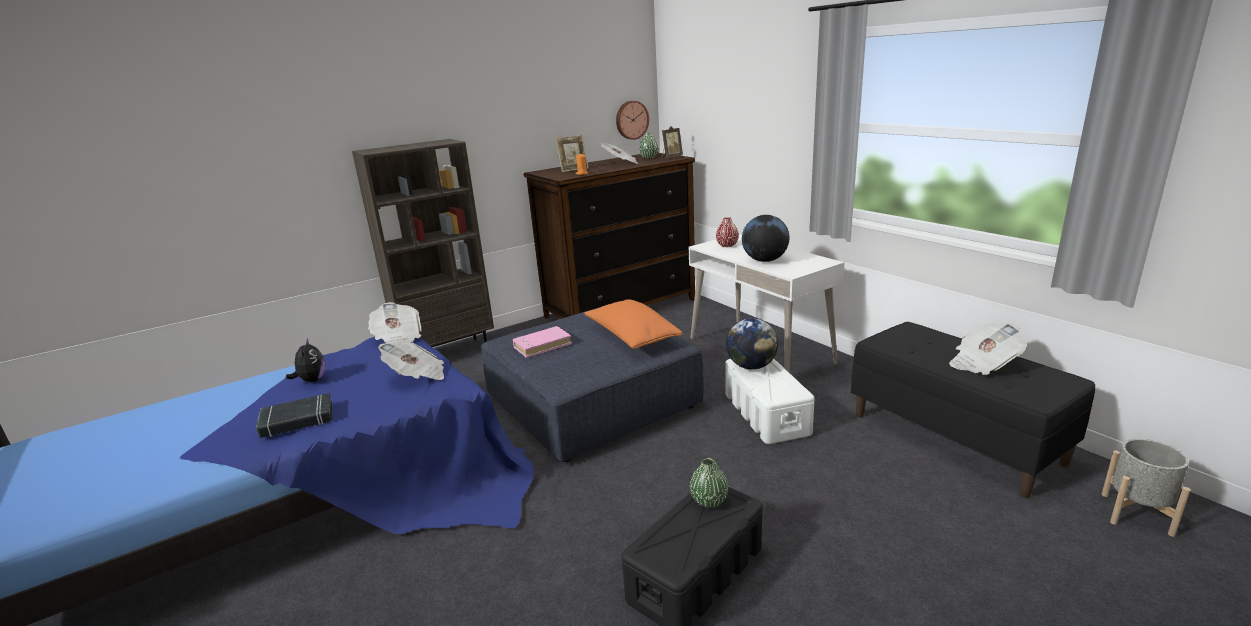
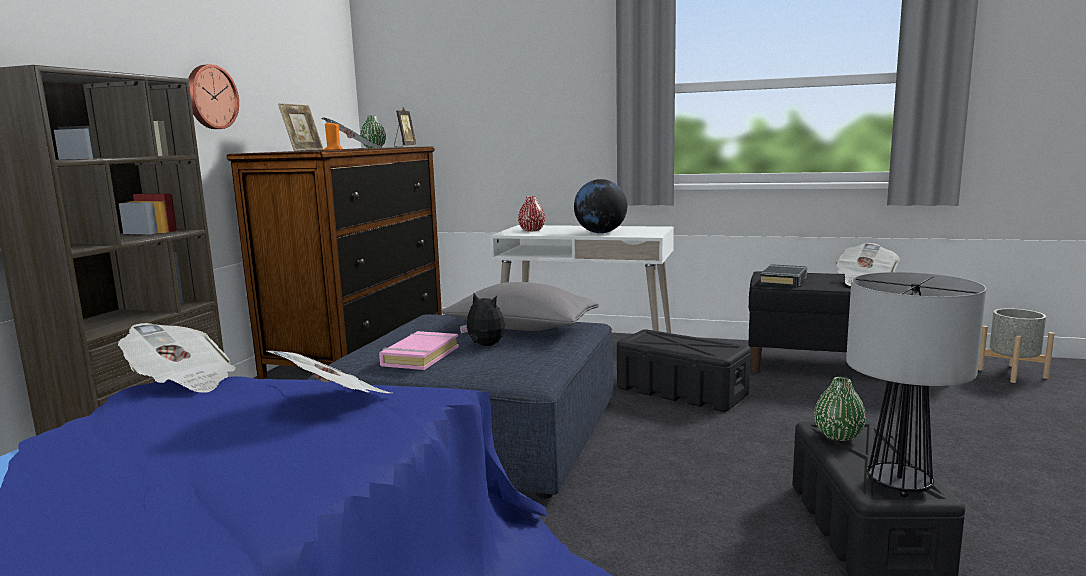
camera: 40 degrees left, 10 degrees down
(297, 420) = (201, 509): black book -> black book (783, 280)
(312, 380) = (97, 463): plush toy -> plush toy (484, 346)
(631, 120) = (335, 104): wall clock -> wall clock (210, 97)
(632, 337) = (521, 328): orange pillow -> grey pillow
(668, 553) = (899, 485): none -> table lamp
(751, 366) = (653, 340): globe -> none
(766, 414) = (682, 391): white storage box -> black storage box

